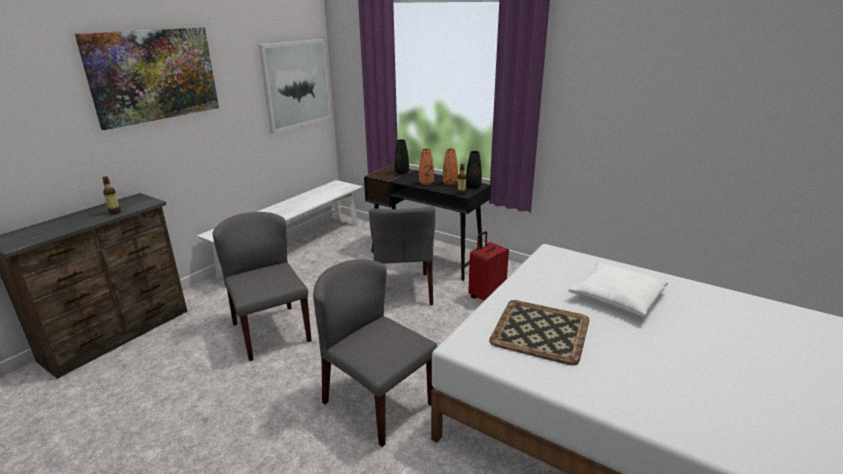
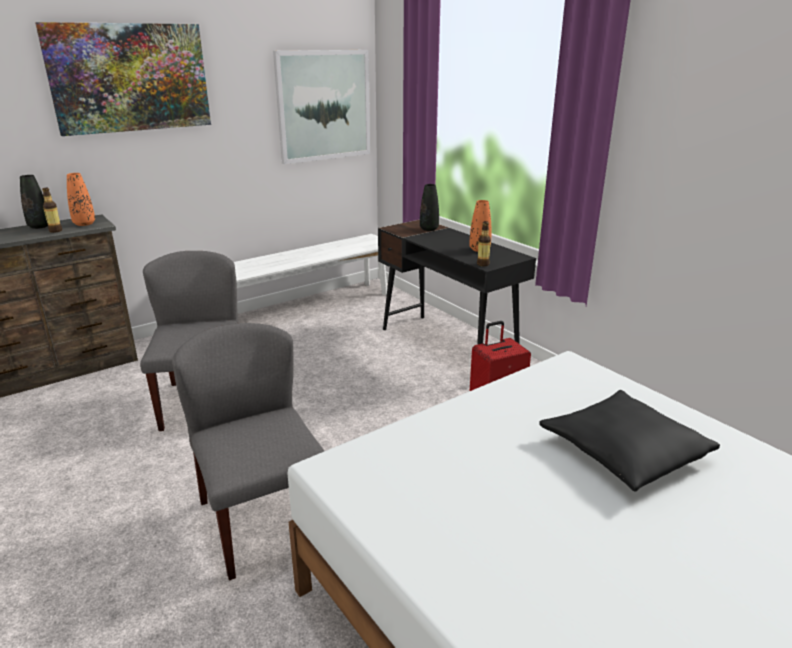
camera: 20 degrees right, 0 degrees up
(403, 290) = (390, 384): grey chair -> none
(426, 183) = (448, 245): orange vase -> orange vase (84, 224)
(473, 186) = (508, 257): black vase -> black vase (39, 226)
(539, 331) = (457, 474): tray -> none
(616, 296) = (623, 450): white pillow -> black pillow

